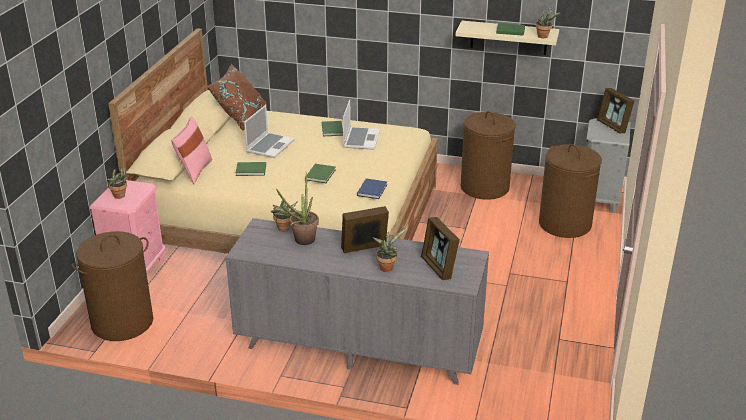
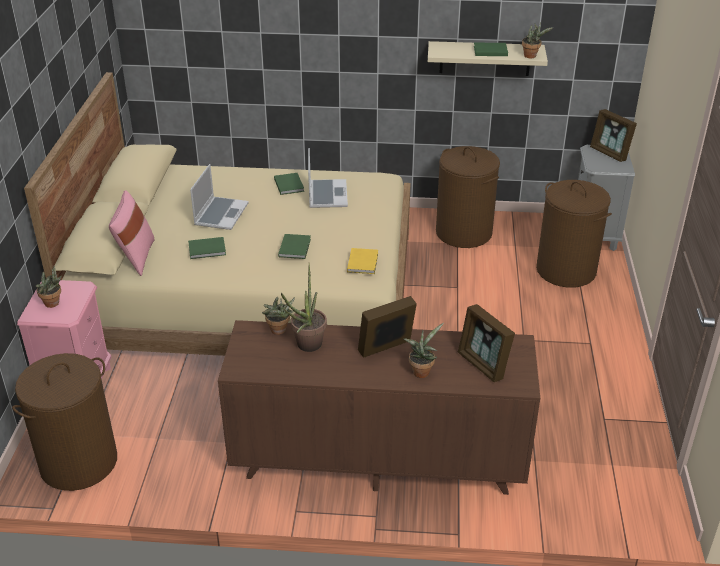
camera: 10 degrees left, 5 degrees up
(240, 118) = (173, 179): brown pillow -> none
(358, 346) = (377, 459): grey dresser -> brown dresser
(373, 190) = (363, 262): blue book -> yellow book

